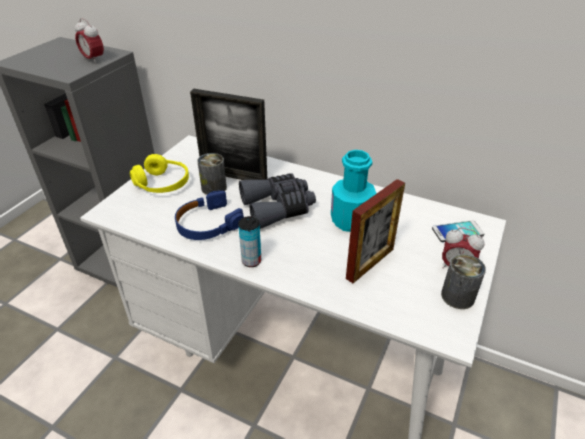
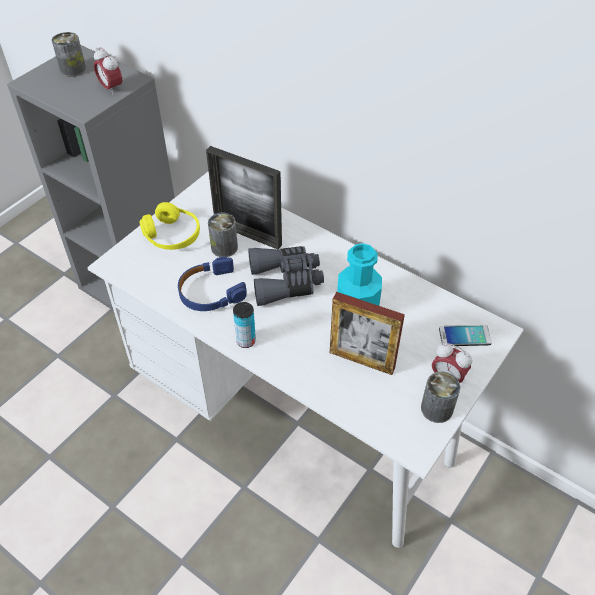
camera: 10 degrees right, 10 degrees up
(56, 51) = (73, 69): none -> can
(370, 263) = (362, 360): picture frame -> picture frame turned 60 degrees clockwise

